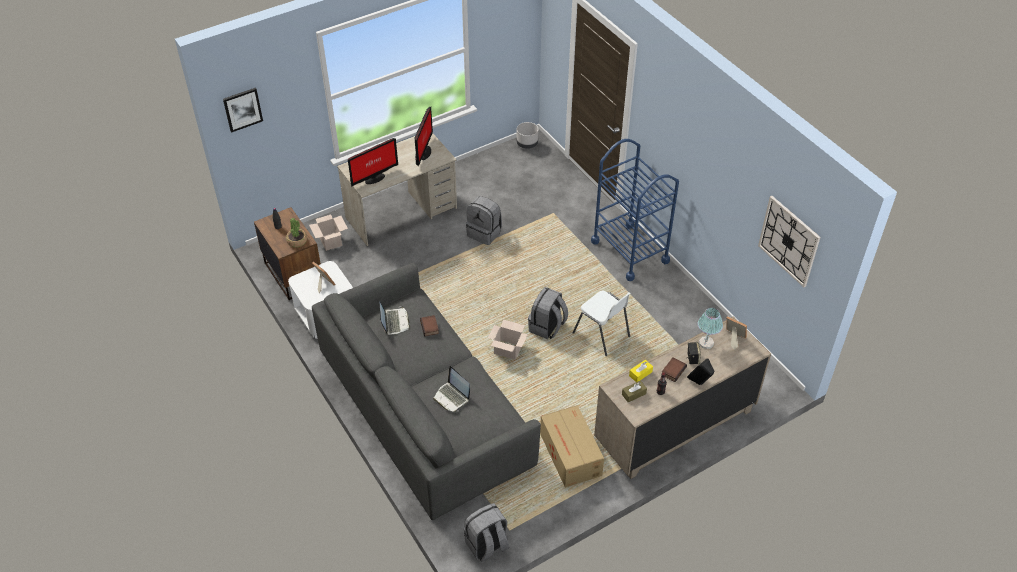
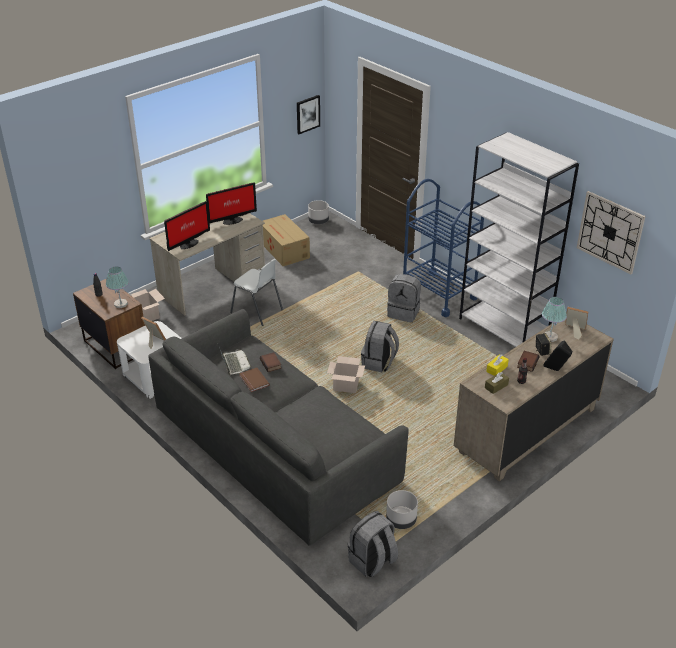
camera: 10 degrees left, 10 degrees down
(242, 109) = (57, 175): picture -> picture (307, 114)
(297, 241) = (121, 304): potted plant -> table lamp
(408, 345) = (253, 381): none -> brown book
(423, 153) = (231, 220): monitor -> monitor turned 60 degrees clockwise
(452, 397) = (309, 420): laptop -> none
(485, 233) = (297, 293): grey backpack -> grey backpack (404, 312)
(524, 506) = (401, 520): none -> grey planter
(570, 456) = (433, 469): cardboard box -> cardboard box (284, 250)
(602, 335) = (433, 363): white chair -> white chair (257, 311)
(686, 303) = (504, 328): none -> white bookcase

